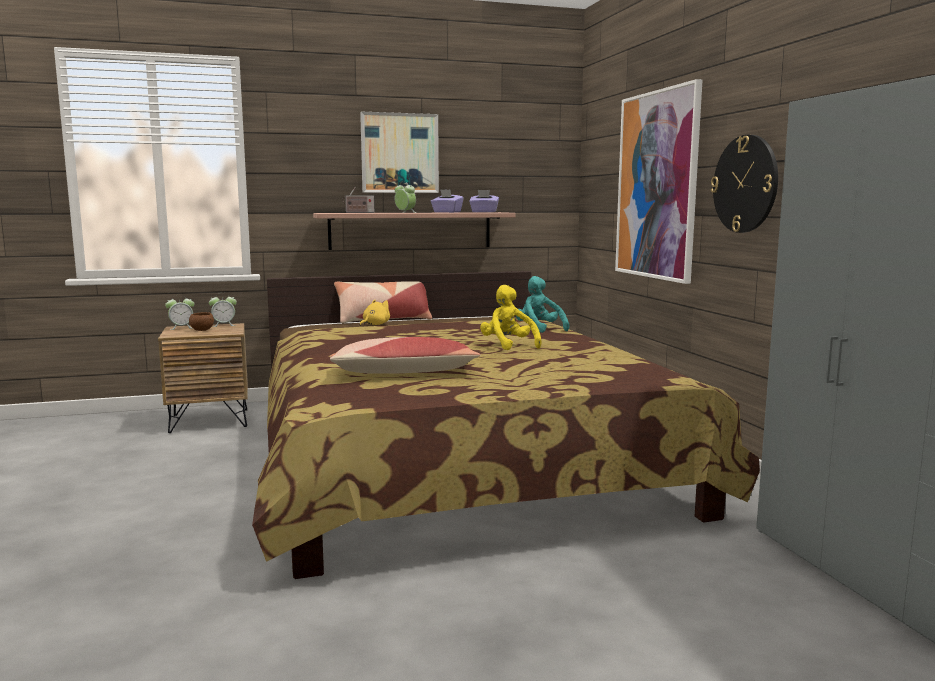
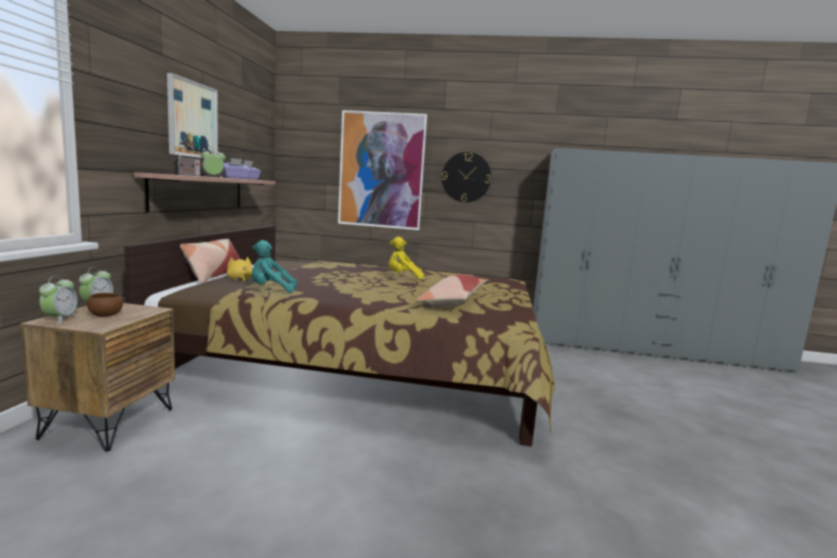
camera: 65 degrees left, 0 degrees up
(539, 329) = (358, 266): turquoise plush toy -> turquoise plush toy (271, 290)

